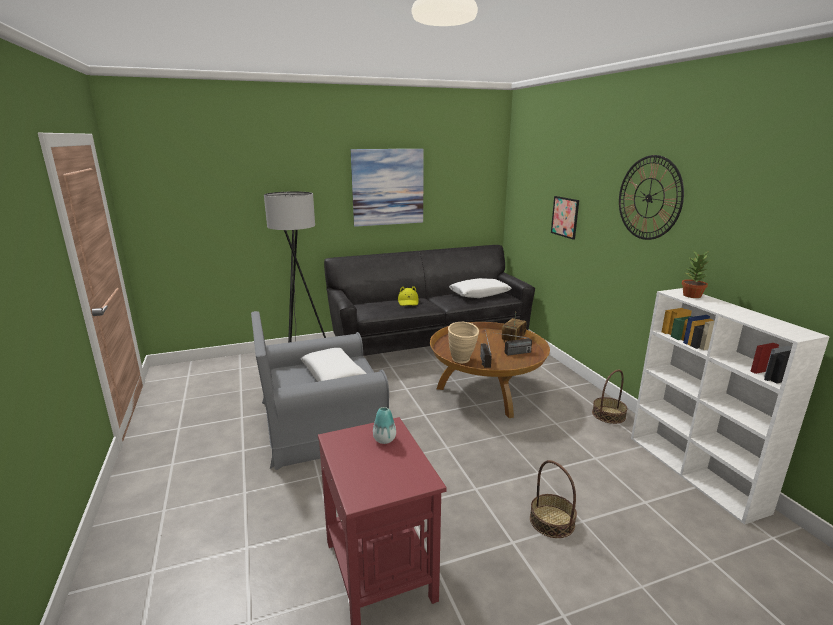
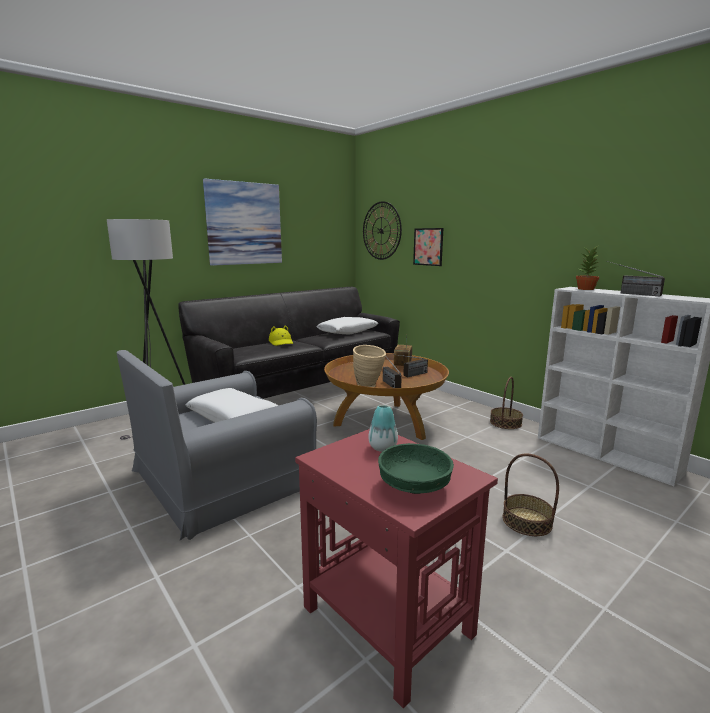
camera: 20 degrees left, 5 degrees down
(376, 479) = (413, 486): none -> green bowl
(649, 198) = (521, 212): wall clock -> wall clock (381, 231)
(728, 311) = (629, 293): none -> radio

